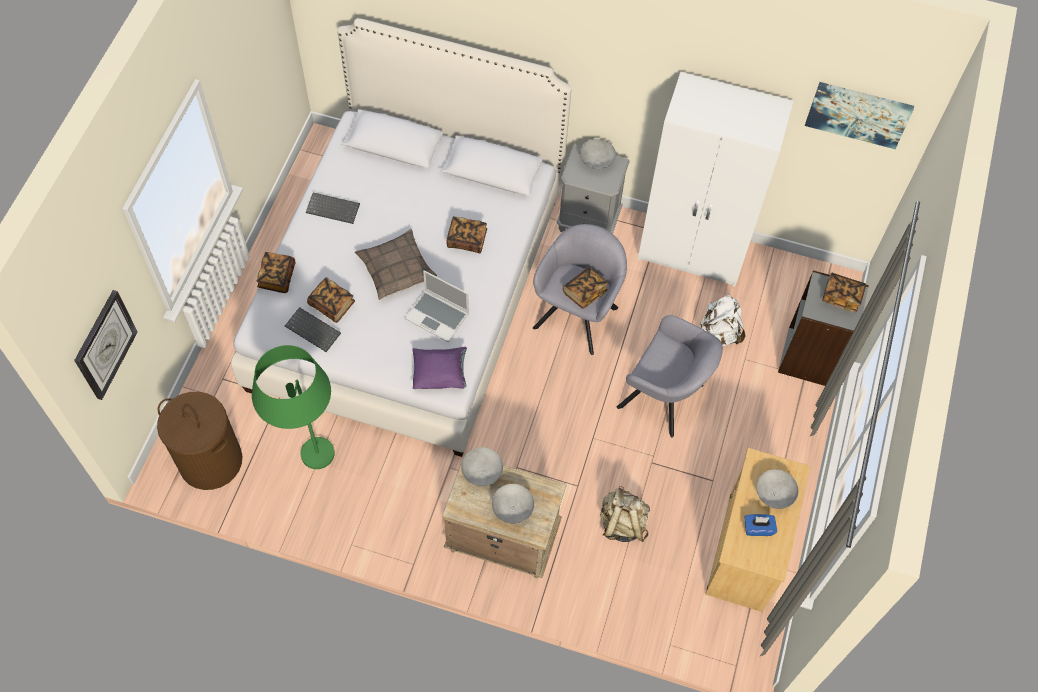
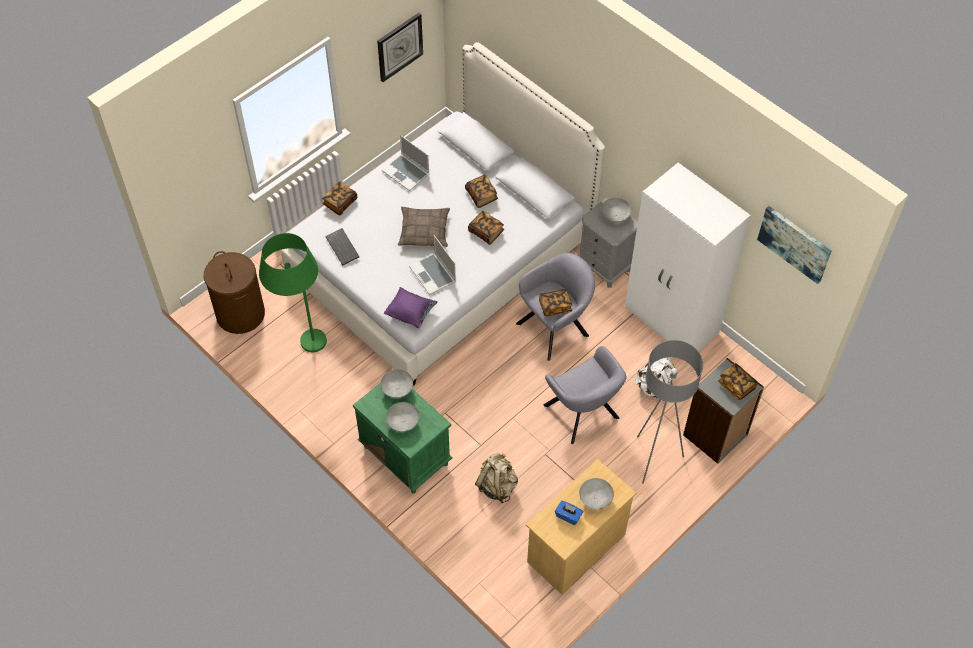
camera: 30 degrees right, 5 degrees down
(105, 344) = (187, 188): wall clock -> wall clock (399, 46)
(332, 305) = (365, 236): book -> book (481, 196)
(334, 208) = (406, 173): keyboard -> laptop
(501, 538) = (404, 455): beige nightstand -> green nightstand
(765, 412) = (654, 459): none -> grey floor lamp

